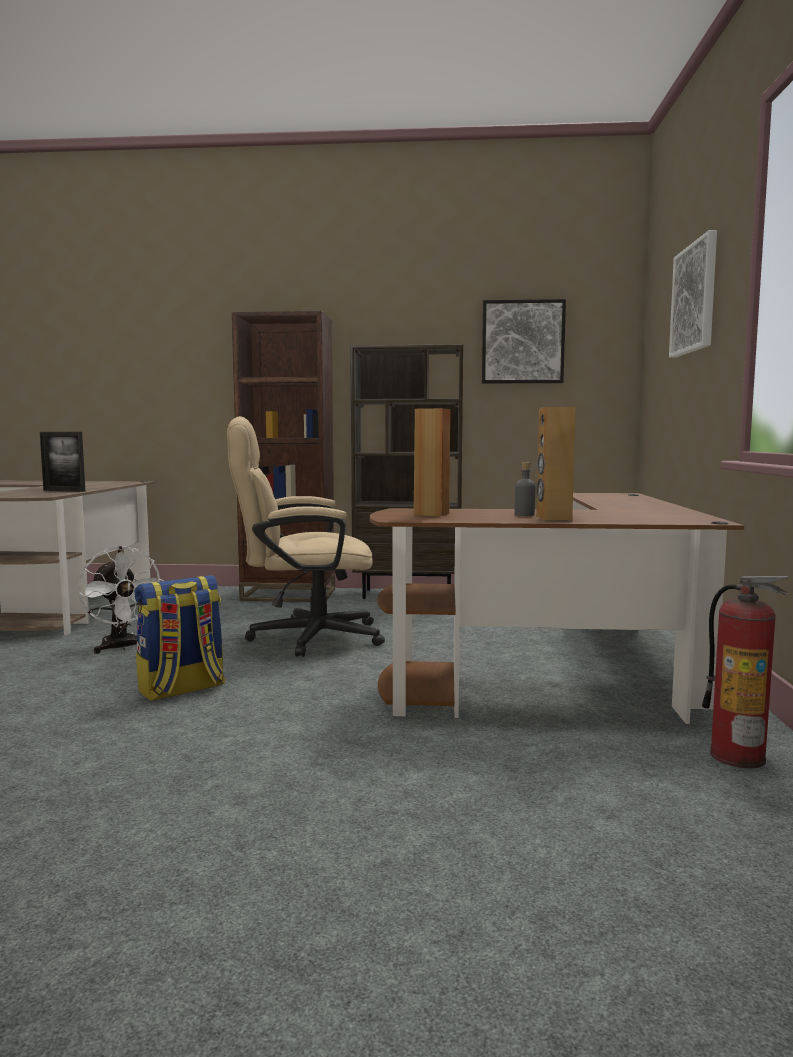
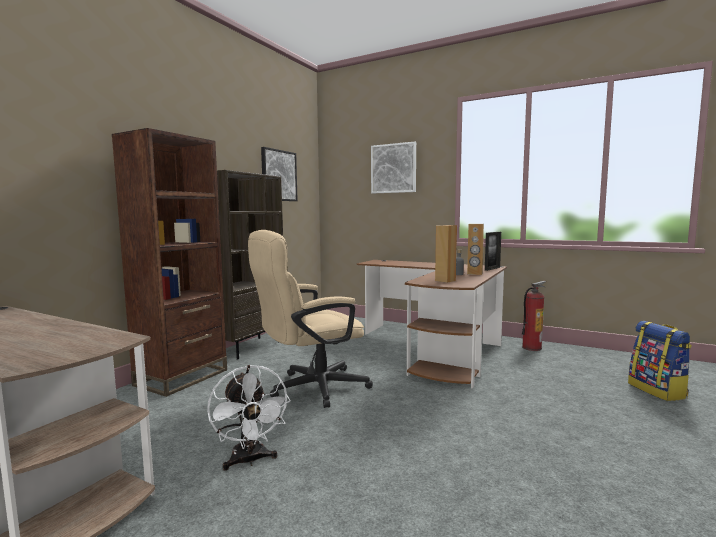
camera: 65 degrees left, 0 degrees up
(64, 491) = (62, 332): picture frame -> picture frame (492, 269)
(122, 647) = (250, 460): white fan -> white fan turned 75 degrees clockwise
(182, 689) = (392, 440): backpack -> backpack (657, 391)
(303, 637) = (310, 388): beige office chair -> beige office chair turned 45 degrees clockwise

